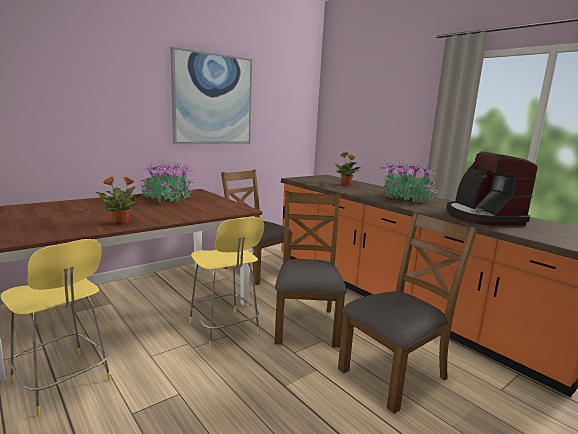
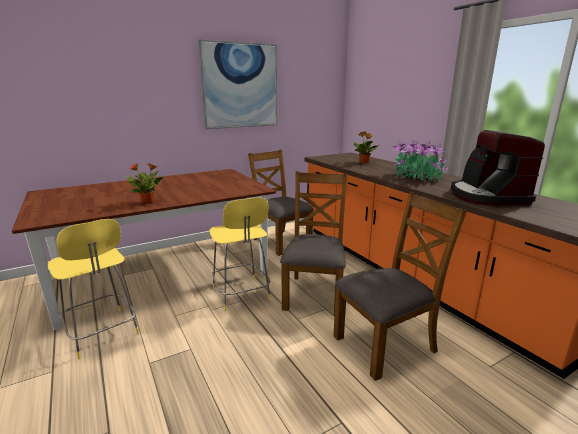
camera: 10 degrees right, 5 degrees up
(167, 199) = (197, 179): potted plant -> none

